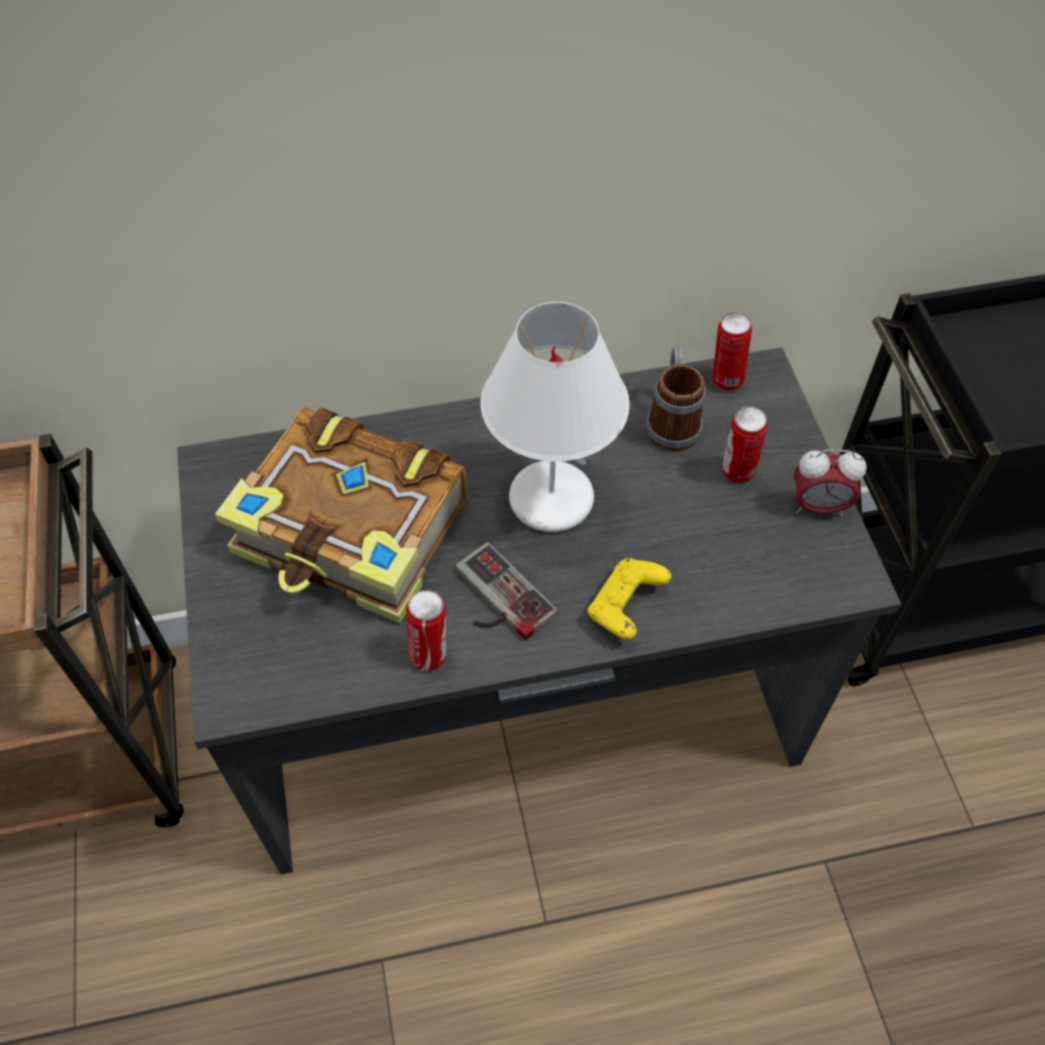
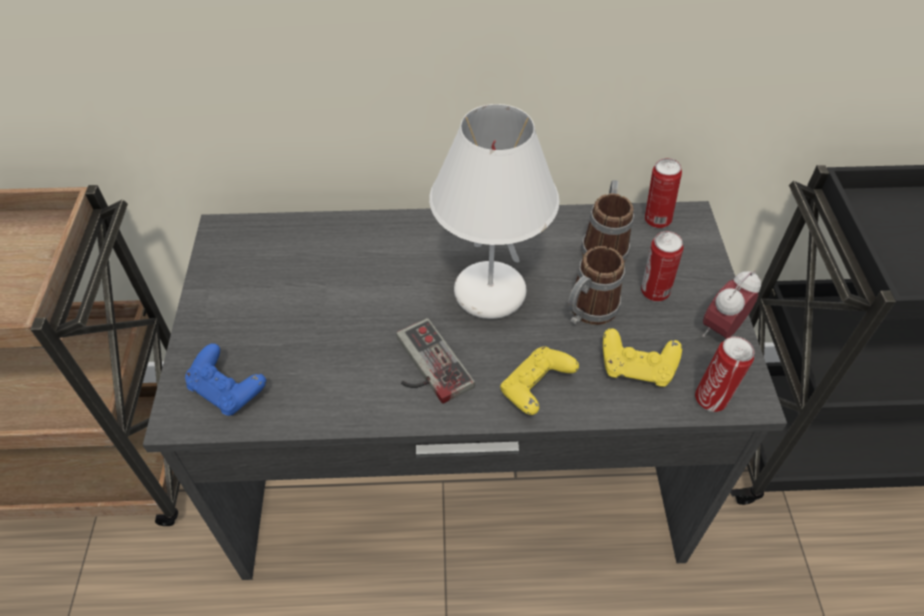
camera: 10 degrees right, 5 degrees down
(275, 663) = (228, 391): none -> blue game controller
(353, 533) = (320, 297): book -> none
(430, 654) = (358, 403): can -> can (712, 398)
(666, 507) = (587, 312): none -> mug
(733, 565) = (637, 368): none -> yellow game controller
(818, 506) = (721, 329): alarm clock -> alarm clock turned 120 degrees clockwise

